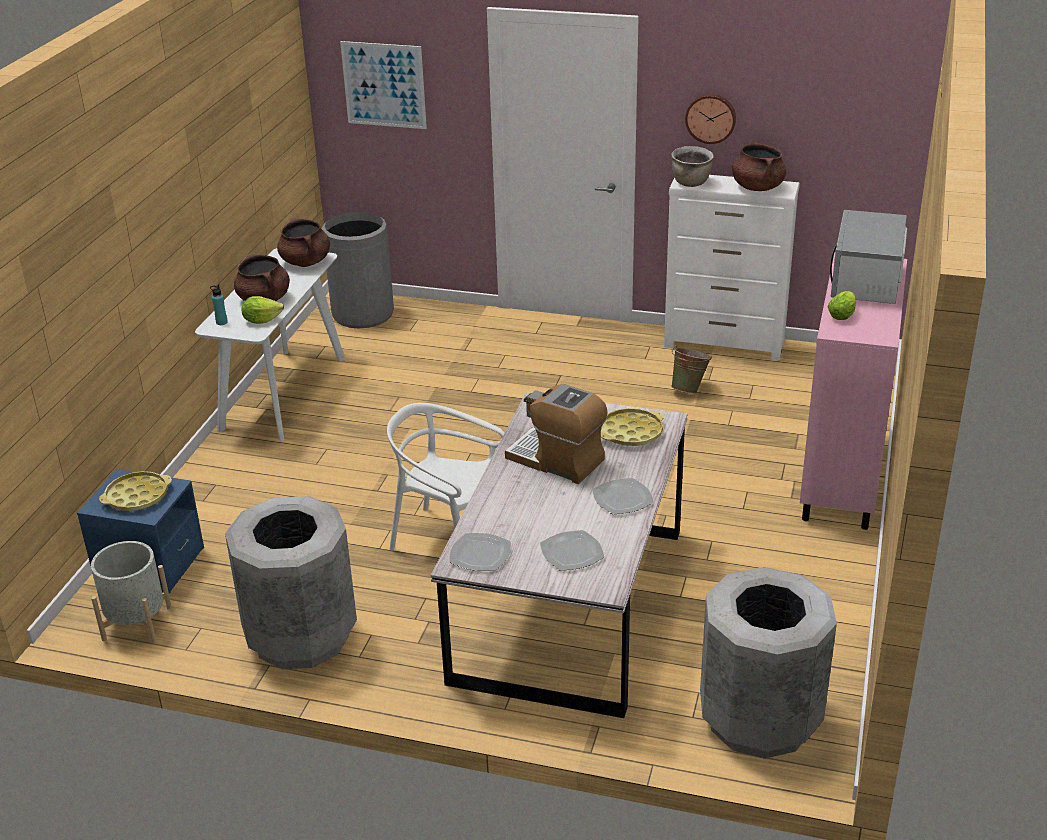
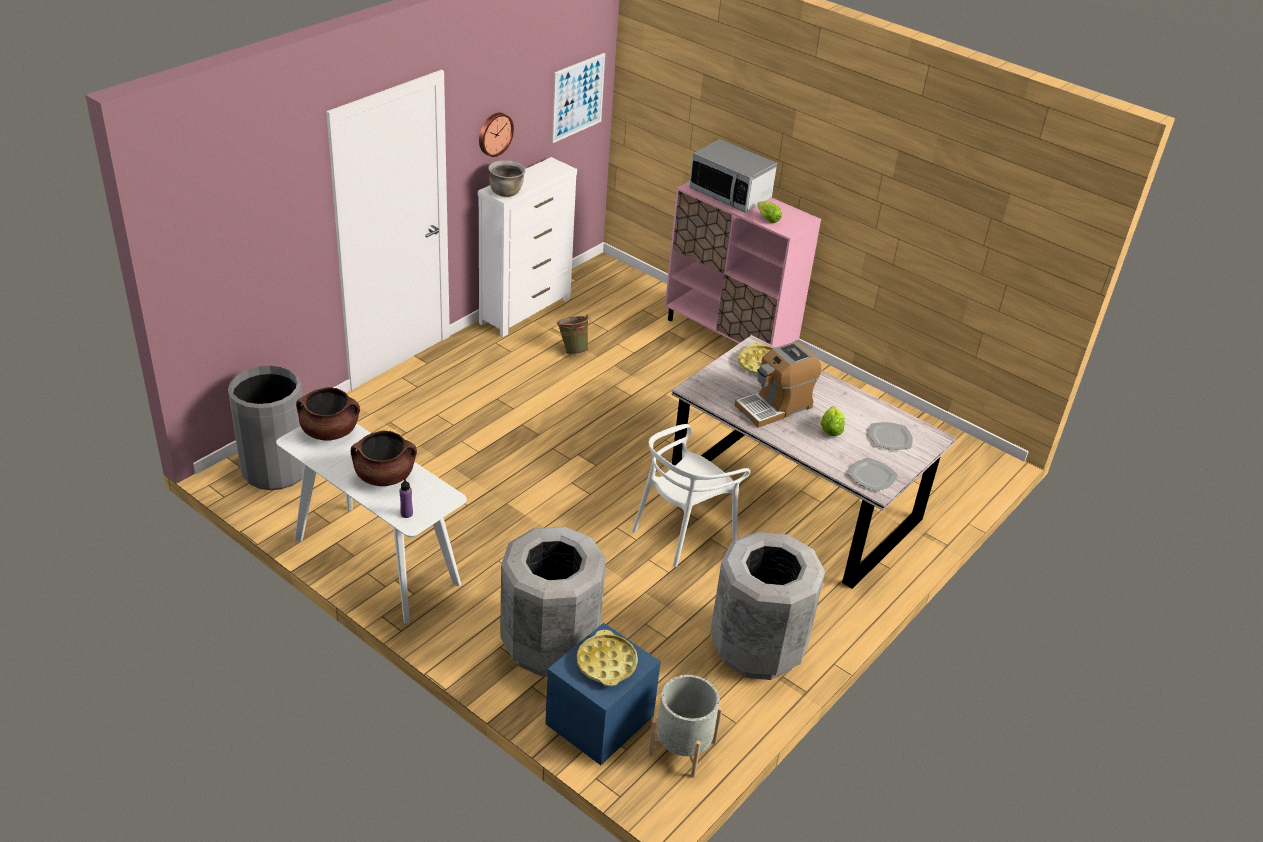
camera: 70 degrees left, 5 degrees up
(221, 322) = (406, 514): turquoise bottle -> purple bottle
(261, 320) = (427, 488): lettuce -> lettuce (830, 430)
(384, 85) = (239, 232): picture -> picture (578, 97)
(623, 498) = (839, 396): plate -> none
(757, 187) = (542, 173): brown cooking pot -> none
(760, 719) = (947, 466): grey trash can -> grey trash can (550, 644)

